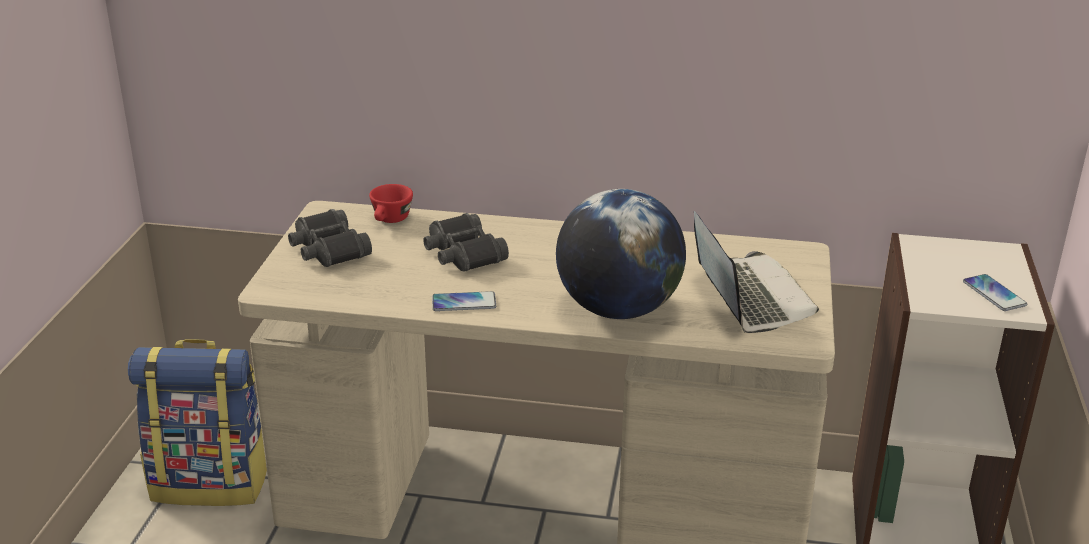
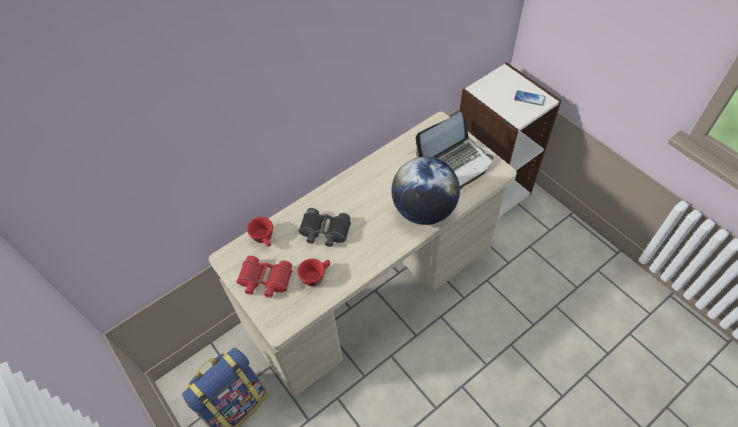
camera: 45 degrees left, 25 degrees up
(328, 250) = (265, 280): black binoculars -> red binoculars
(383, 279) = (316, 276): none -> red cup
(464, 303) = (366, 259): phone -> none
(749, 297) = (455, 163): laptop -> laptop turned 120 degrees clockwise

